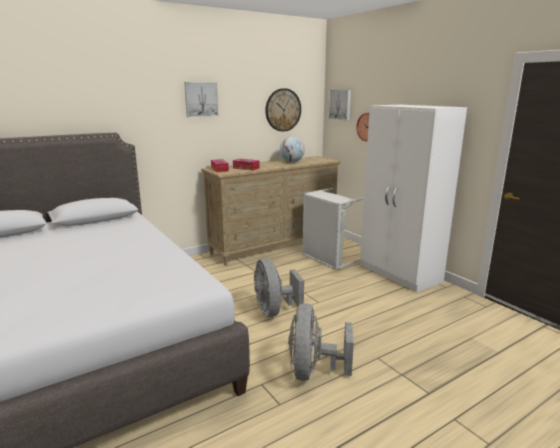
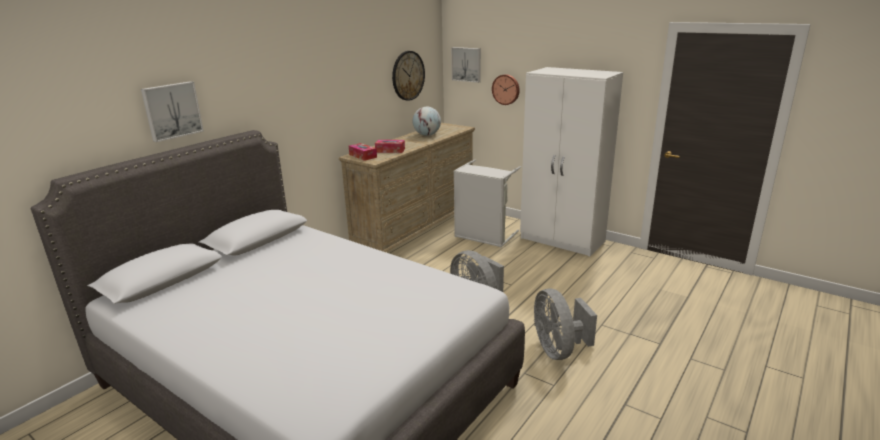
camera: 20 degrees left, 5 degrees up
(201, 99) = (332, 75): picture -> picture (172, 110)

